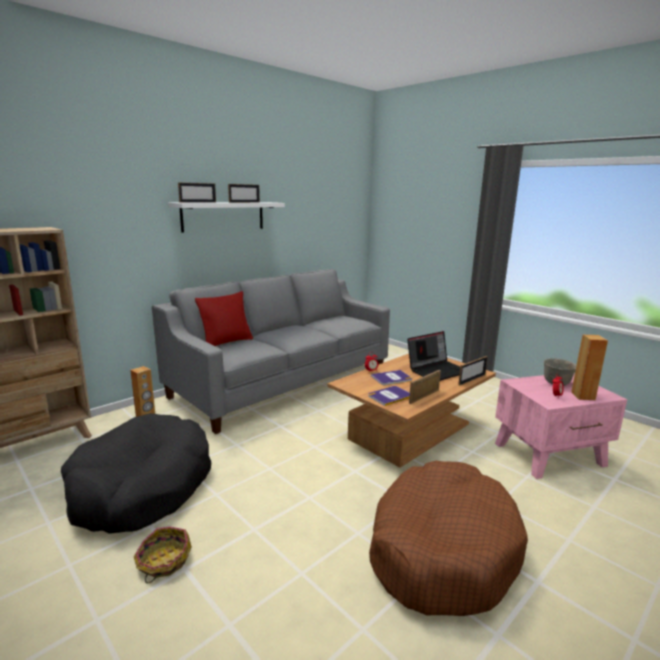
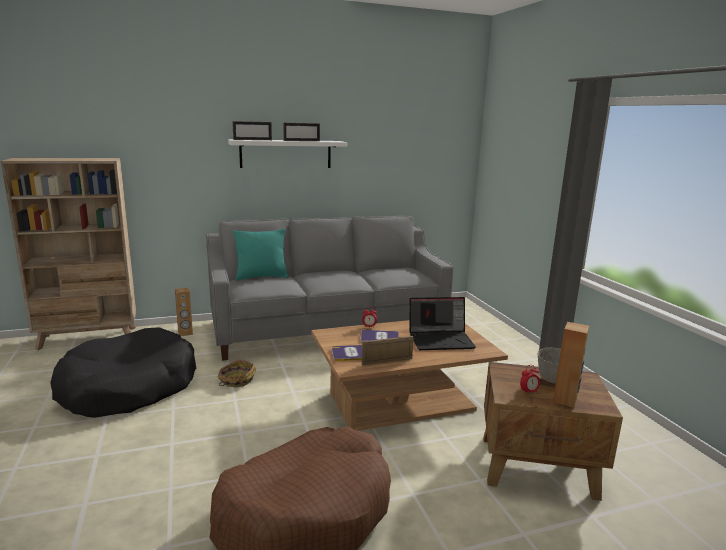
camera: 25 degrees right, 0 degrees up
(163, 561) = (89, 445): basket -> basket (236, 380)
(226, 342) = (261, 277): red pillow -> turquoise pillow
(472, 379) = (466, 356): picture frame -> none
(550, 454) = (538, 467): pink side table -> brown side table

